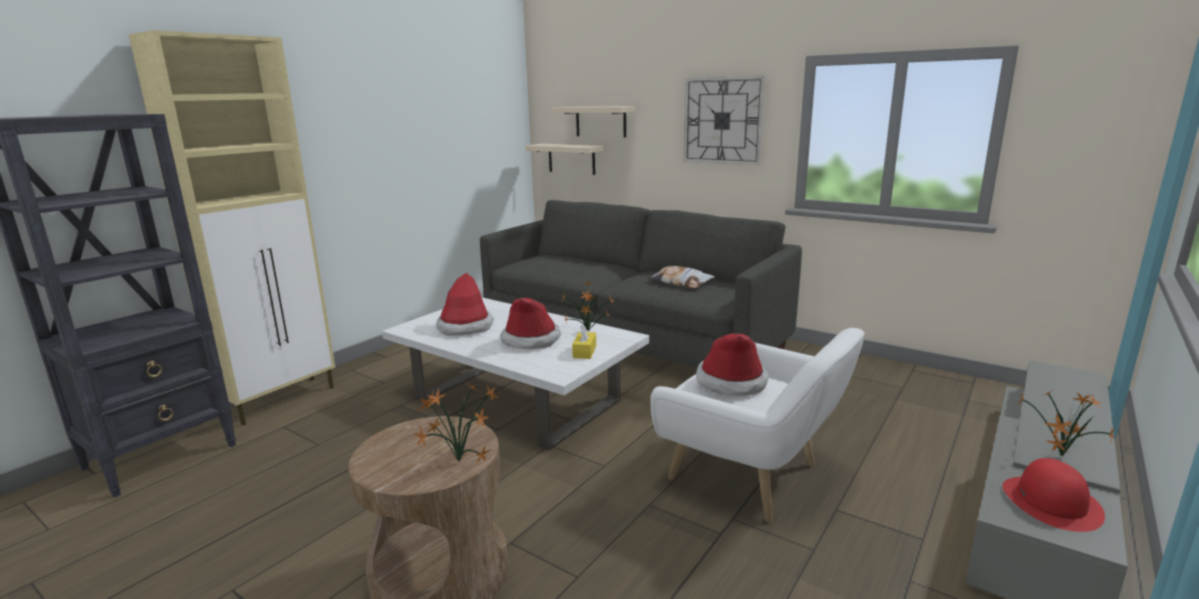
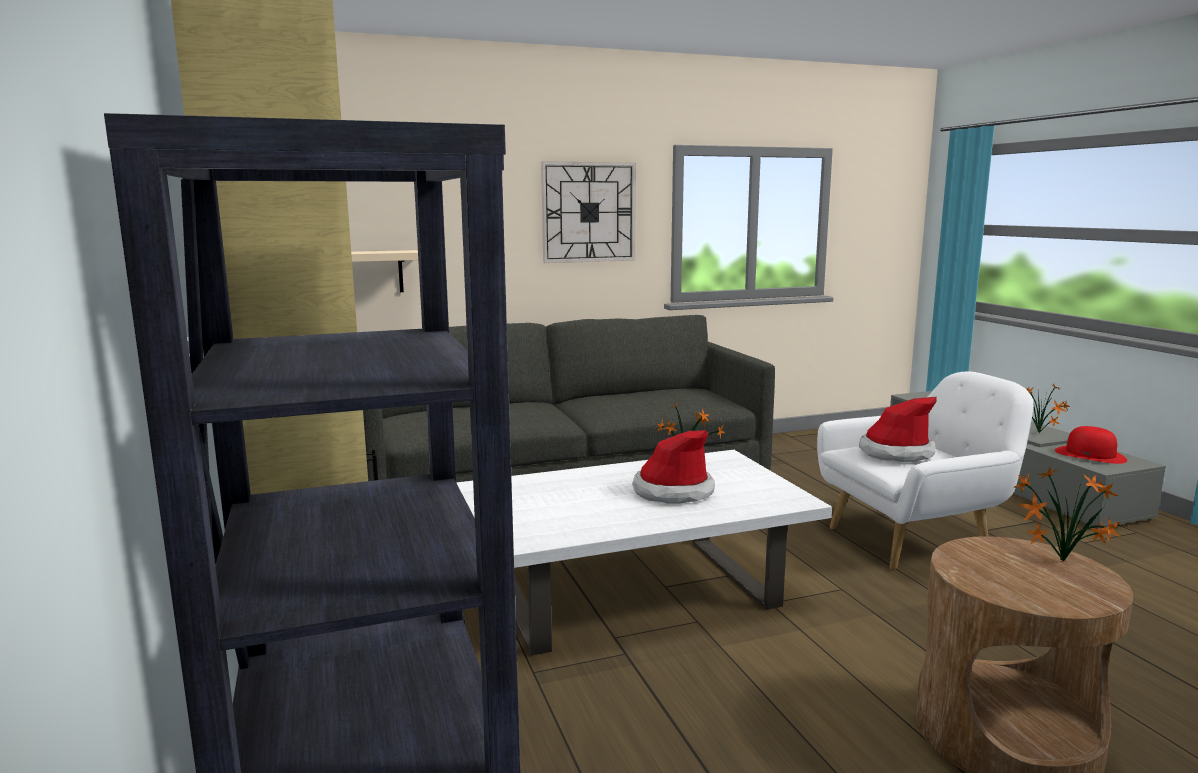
camera: 55 degrees left, 5 degrees down
(465, 327) = (568, 511): hat -> none
(584, 352) = (746, 479): yellow tissue box -> none
(600, 121) = (411, 216): beige shelf -> none
(680, 282) = (651, 397): pillow -> none

